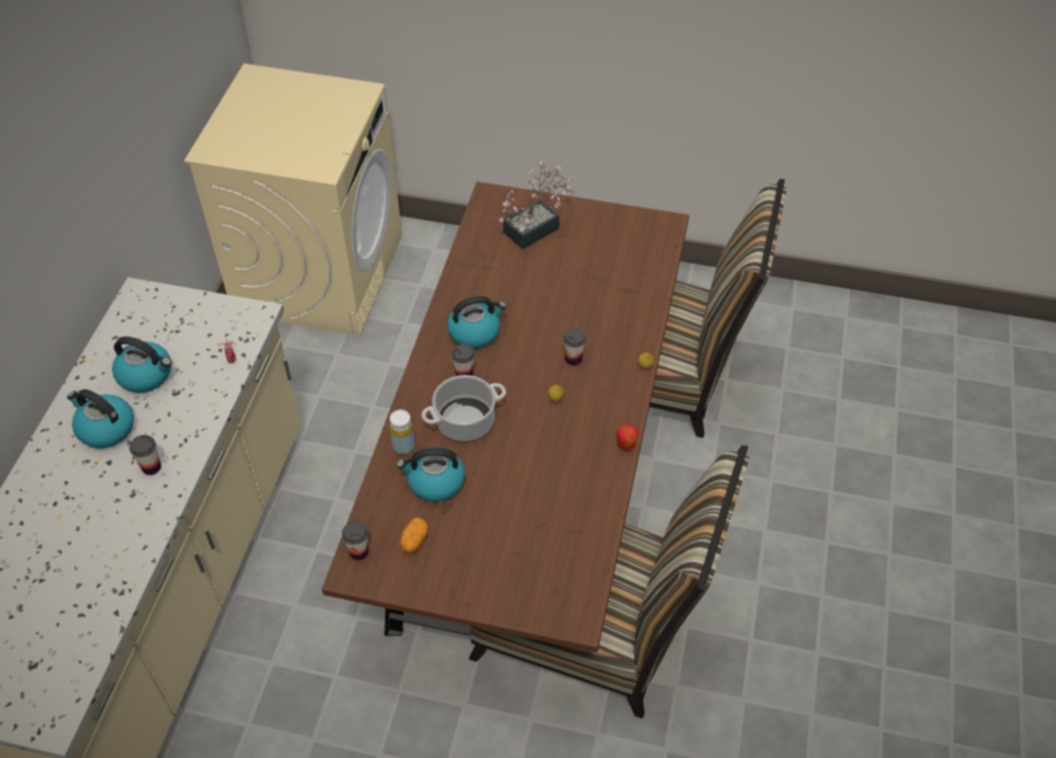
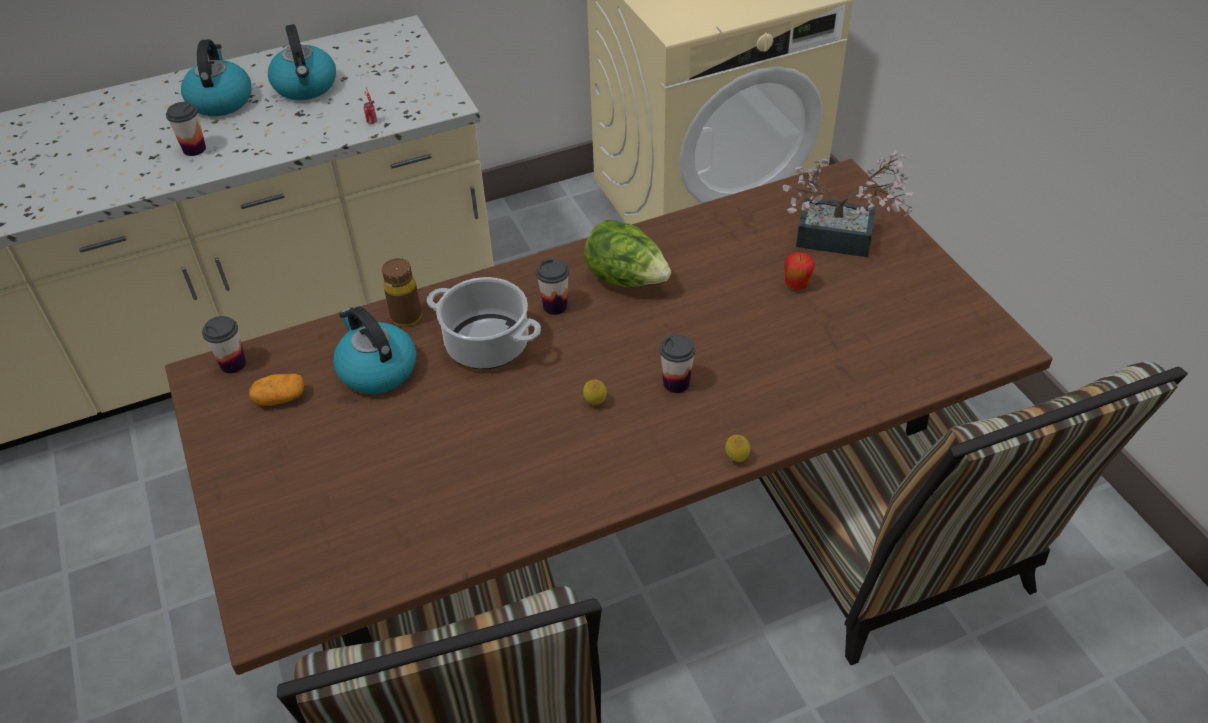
camera: 55 degrees right, 5 degrees down
(403, 446) = (406, 317): yellow bottle -> brown bottle
(475, 332) = (626, 280): kettle -> lettuce
(626, 445) = (586, 512): apple -> apple (796, 285)

